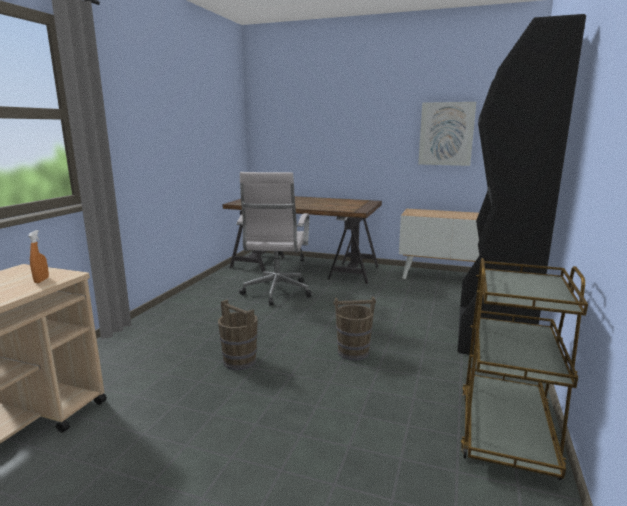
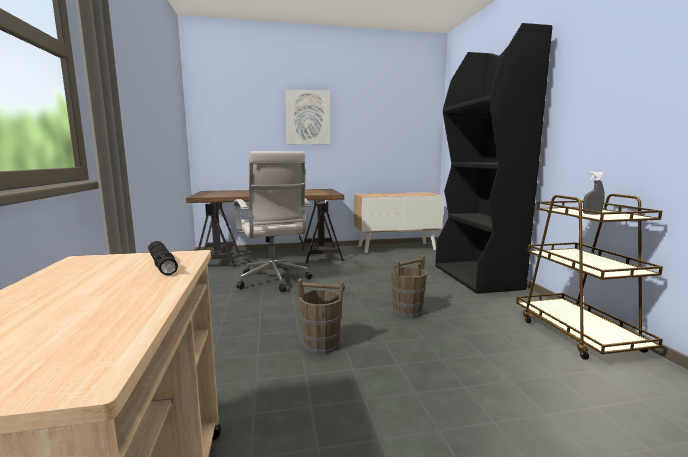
camera: 30 degrees left, 5 degrees down
(41, 280) = (162, 264): orange spray bottle -> black flashlight
(446, 134) = (381, 130): picture -> picture (307, 117)
(514, 289) = (591, 214): none -> grey spray bottle

